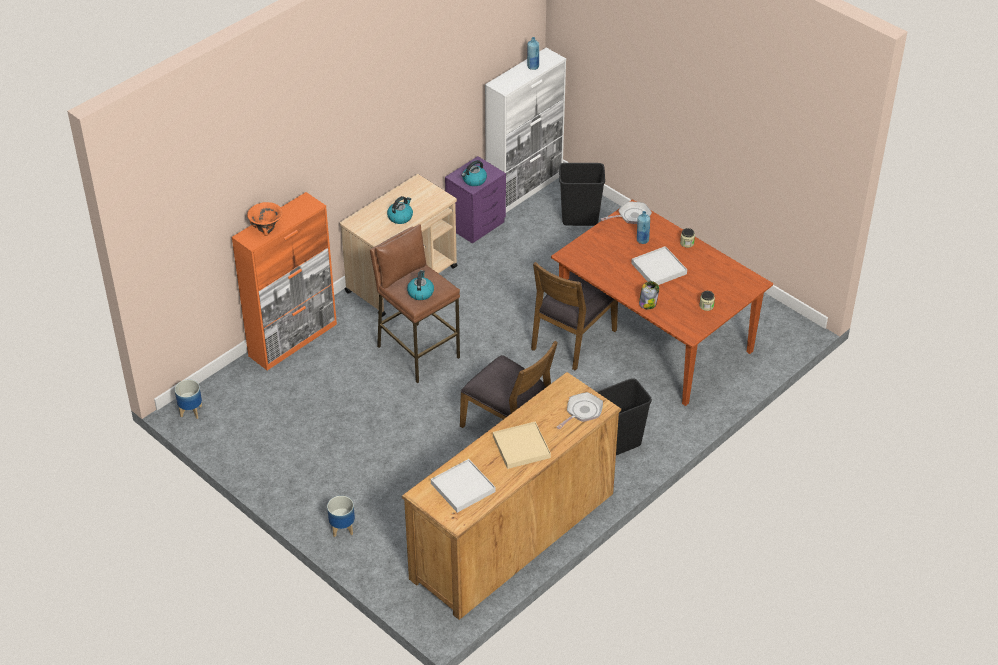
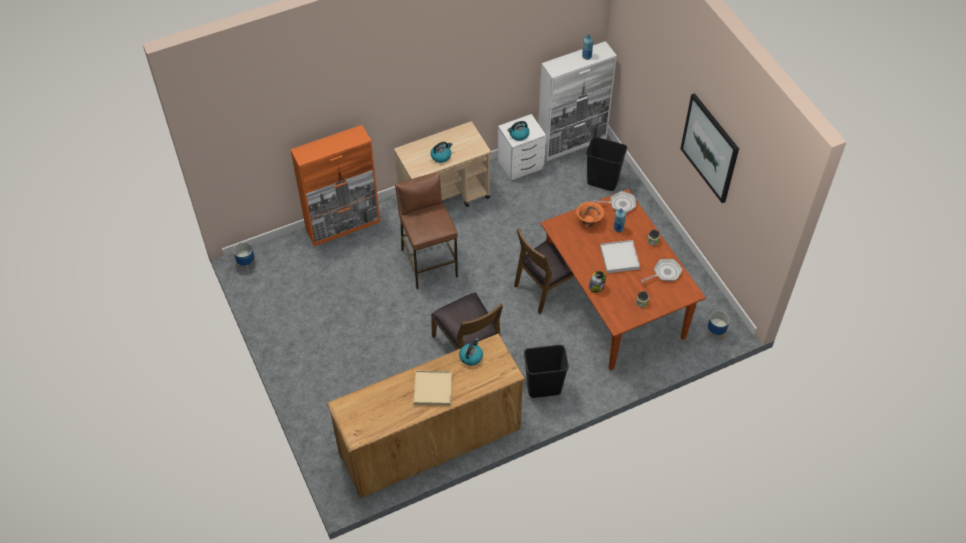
camera: 20 degrees right, 10 degrees up
(266, 227) = (319, 148): orange bowl -> orange bowl (589, 221)
(343, 528) = (310, 395): planter -> planter (716, 333)
(420, 292) = (426, 227): kettle -> kettle (471, 356)
(463, 487) = (373, 410): white tray -> none
(477, 224) = (521, 165): purple nightstand -> white nightstand
(582, 412) = (493, 372): frying pan -> frying pan (665, 273)
(724, 116) = (710, 148): none -> picture

